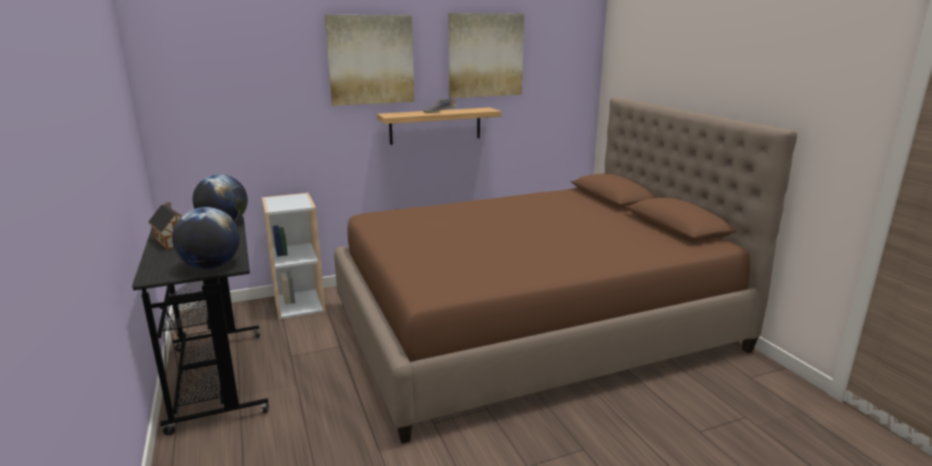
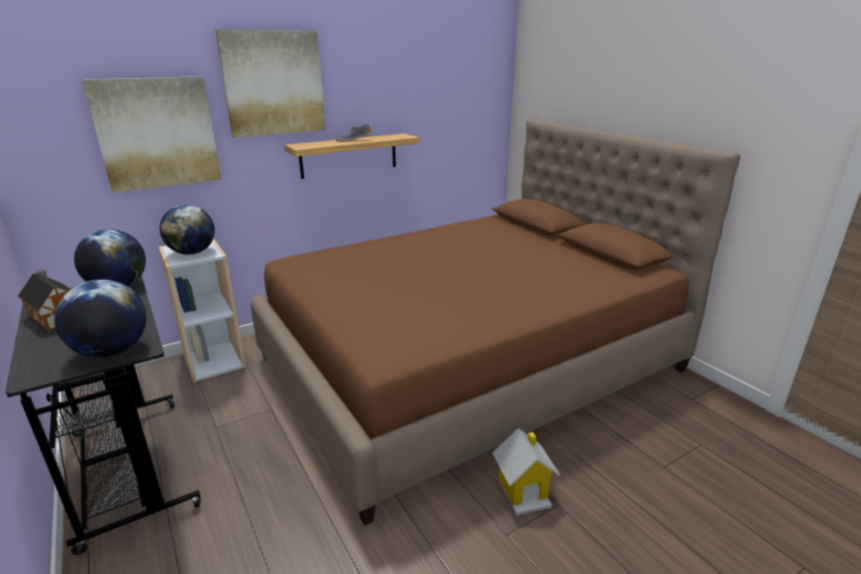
camera: 10 degrees left, 5 degrees up
(288, 203) = (192, 252): none -> globe
(485, 55) = (398, 76): picture -> picture (157, 133)
(553, 435) = (523, 491): none -> toy house

